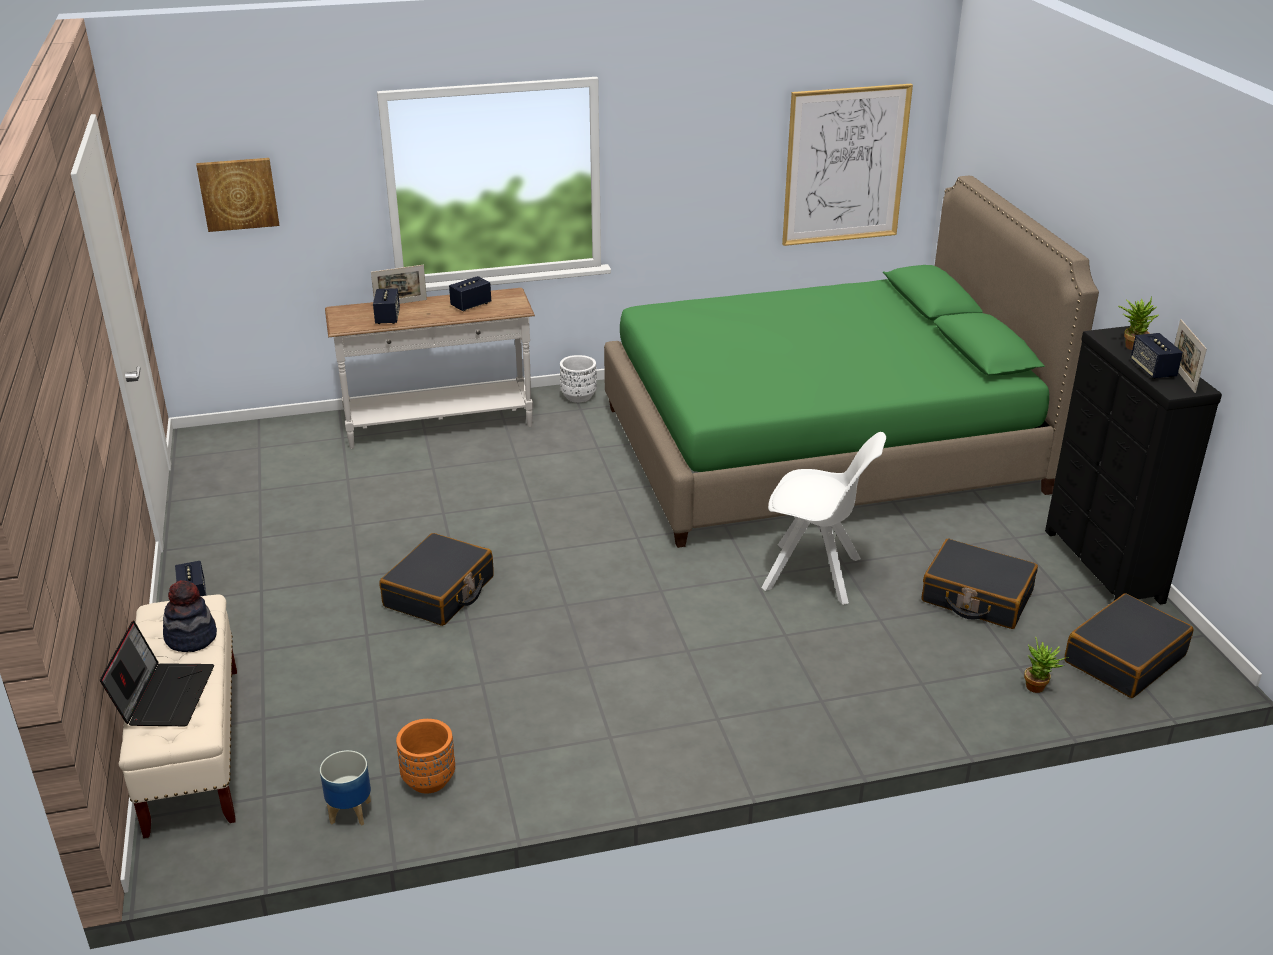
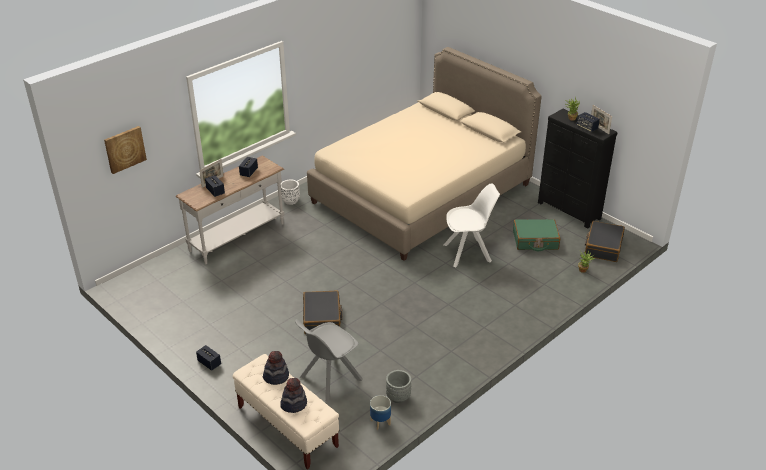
camera: 30 degrees left, 5 degrees up
(164, 695) = (293, 404): laptop -> hat
(345, 697) = (329, 379): none -> grey chair
(429, 780) = (398, 397): orange planter -> grey planter
(819, 449) = (421, 193): green bed -> beige bed
(845, 165) = (384, 52): picture -> none
(976, 597) = (535, 240): black suitcase -> green suitcase

